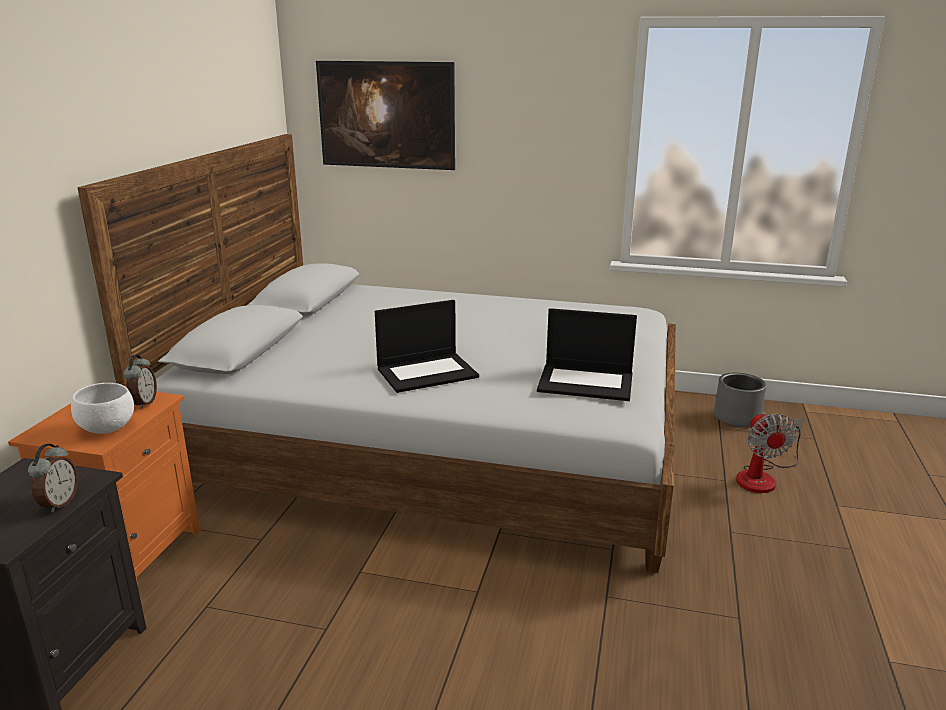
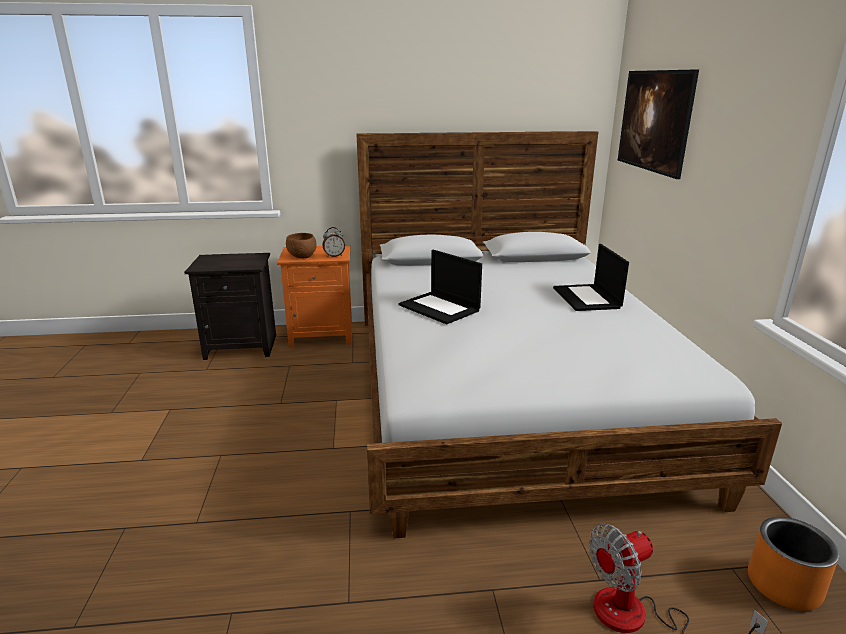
camera: 70 degrees right, 0 degrees up
(59, 503) = (231, 267): alarm clock -> none
(109, 429) = (303, 257): white bowl -> brown bowl
(587, 382) = (470, 363): laptop -> laptop (587, 298)
(737, 418) = (784, 585): grey planter -> orange planter

